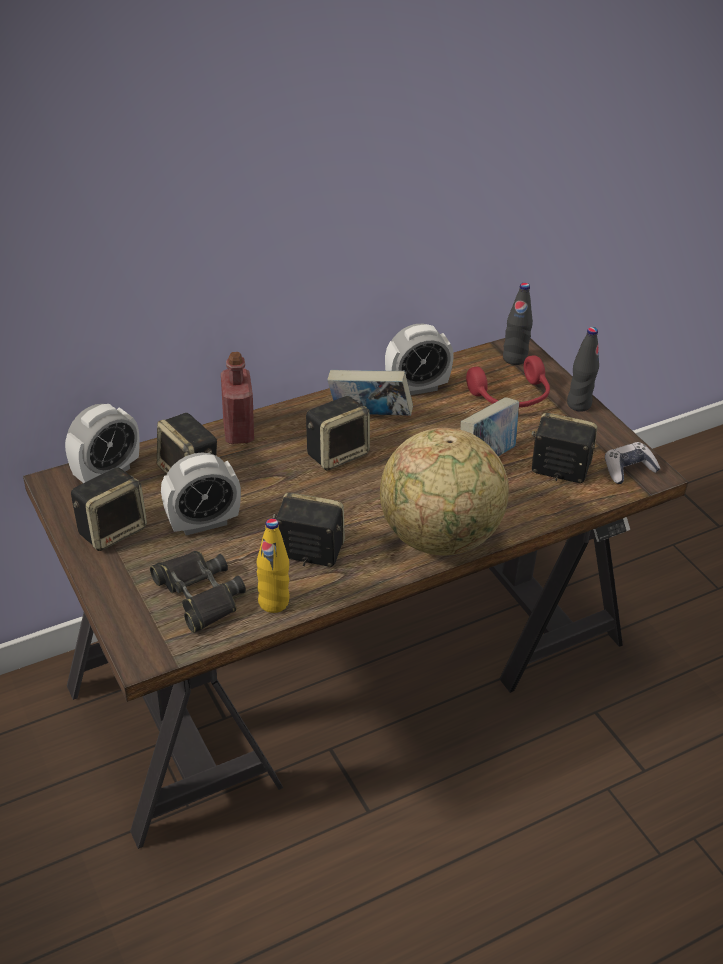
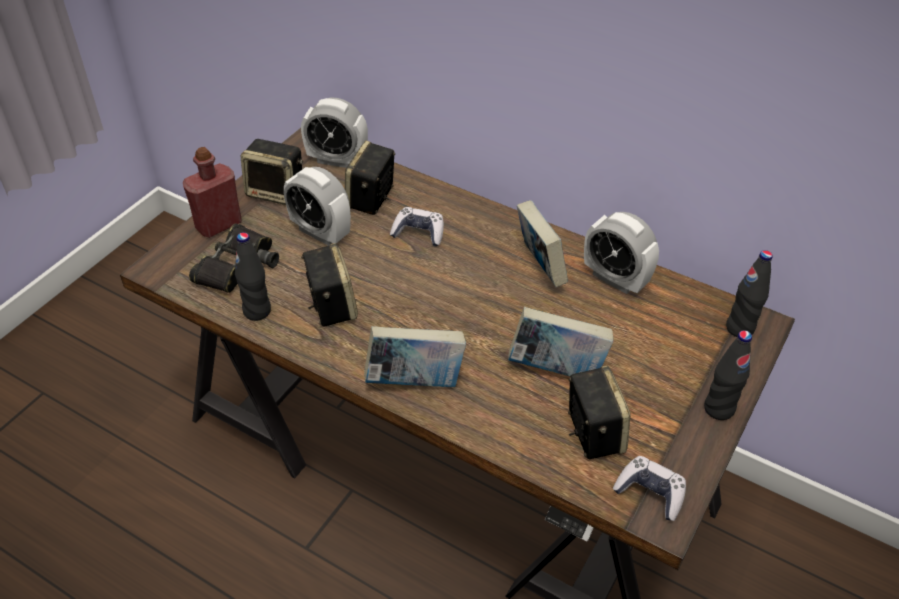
camera: 60 degrees right, 5 degrees up
(238, 431) = (446, 201): red bottle -> red bottle (218, 225)
(264, 464) = (418, 233): none -> game controller
(273, 602) = (257, 311): yellow bottle -> black bottle
(337, 453) = (472, 268): speaker -> none
(439, 538) = (415, 381): globe -> book
(511, 397) = (673, 351): red headphones -> none

